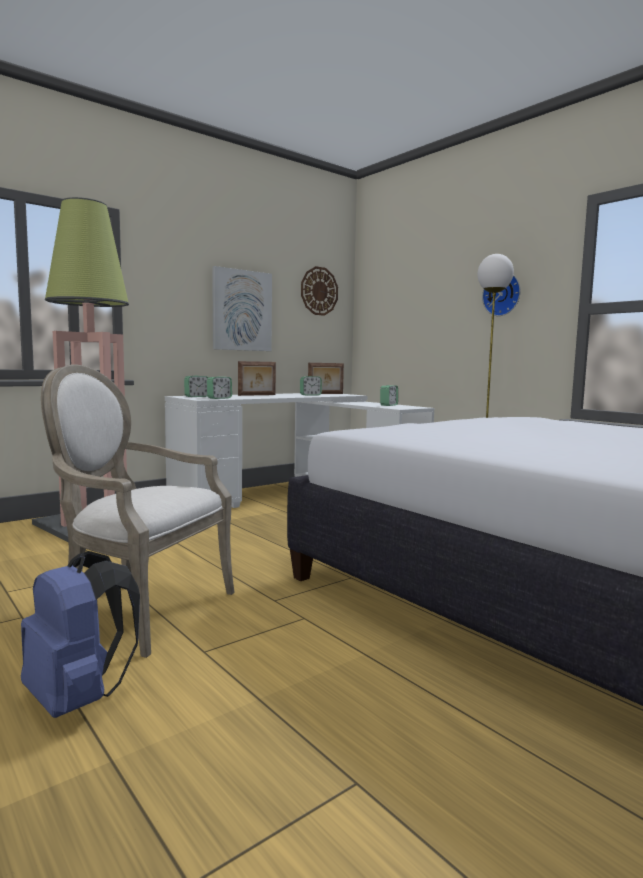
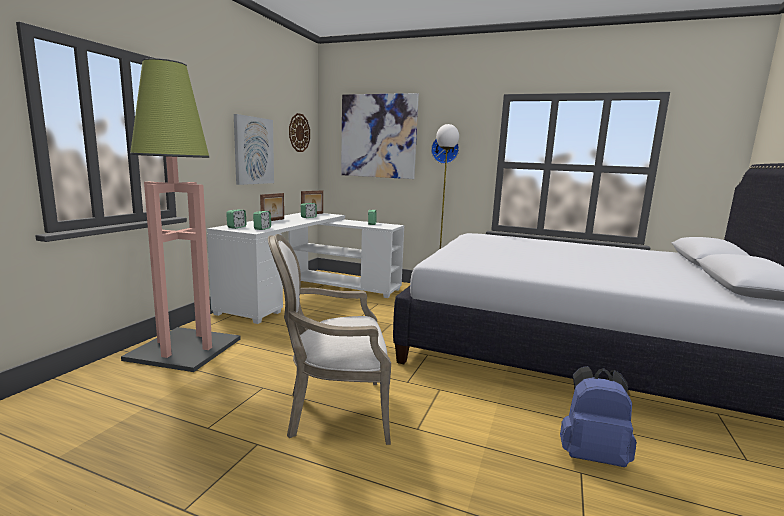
camera: 30 degrees left, 5 degrees up
(78, 698) = (392, 485): blue backpack -> blue backpack (591, 455)
(418, 287) = (378, 136): none -> picture

